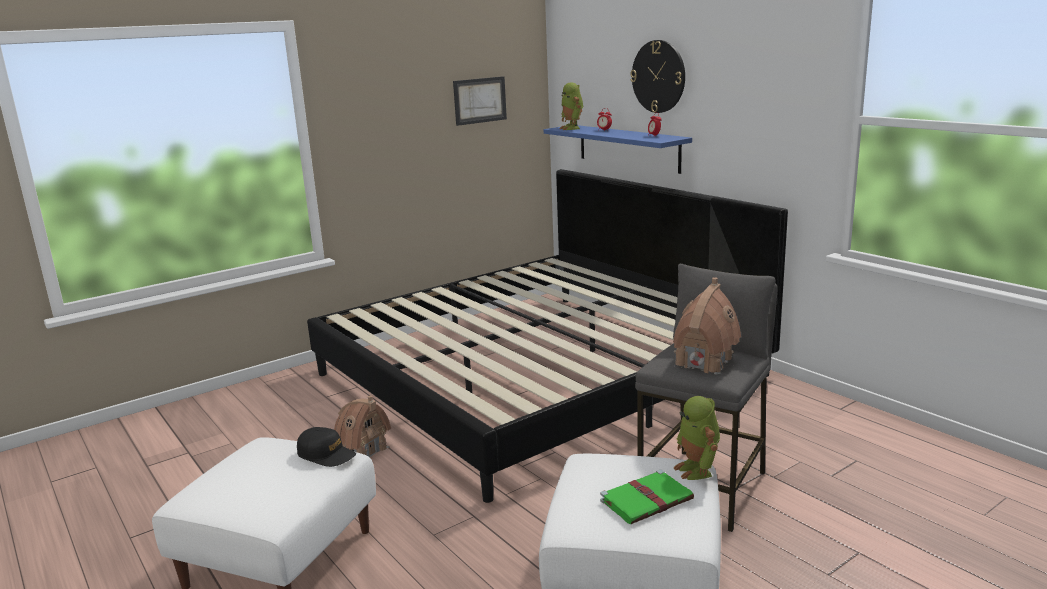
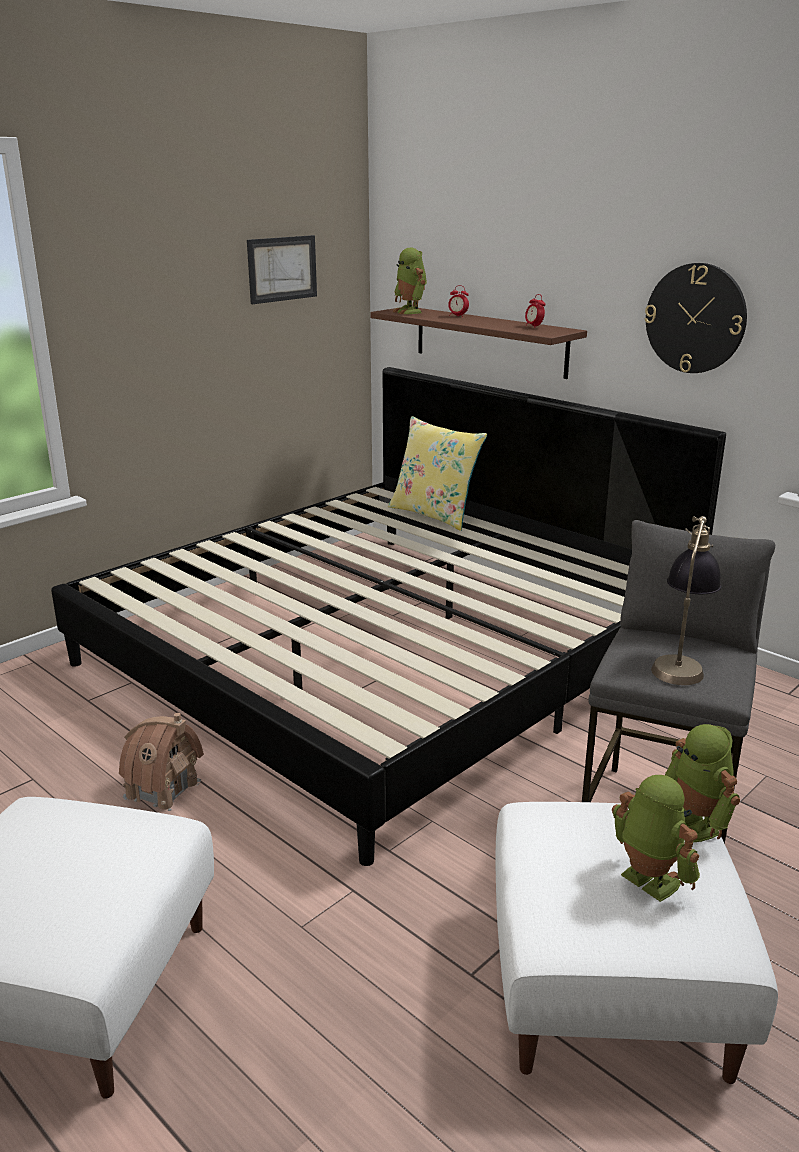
camera: 10 degrees left, 5 degrees up
(326, 455) = (140, 827): black cap -> none
(589, 276) = (434, 514): none -> yellow pillow
(628, 148) = (489, 341): blue shelf -> brown shelf
(647, 500) = (647, 882): green book -> toy robot
(658, 76) = (540, 244): wall clock -> wall clock (695, 318)
(703, 361) = (681, 662): toy house -> table lamp

